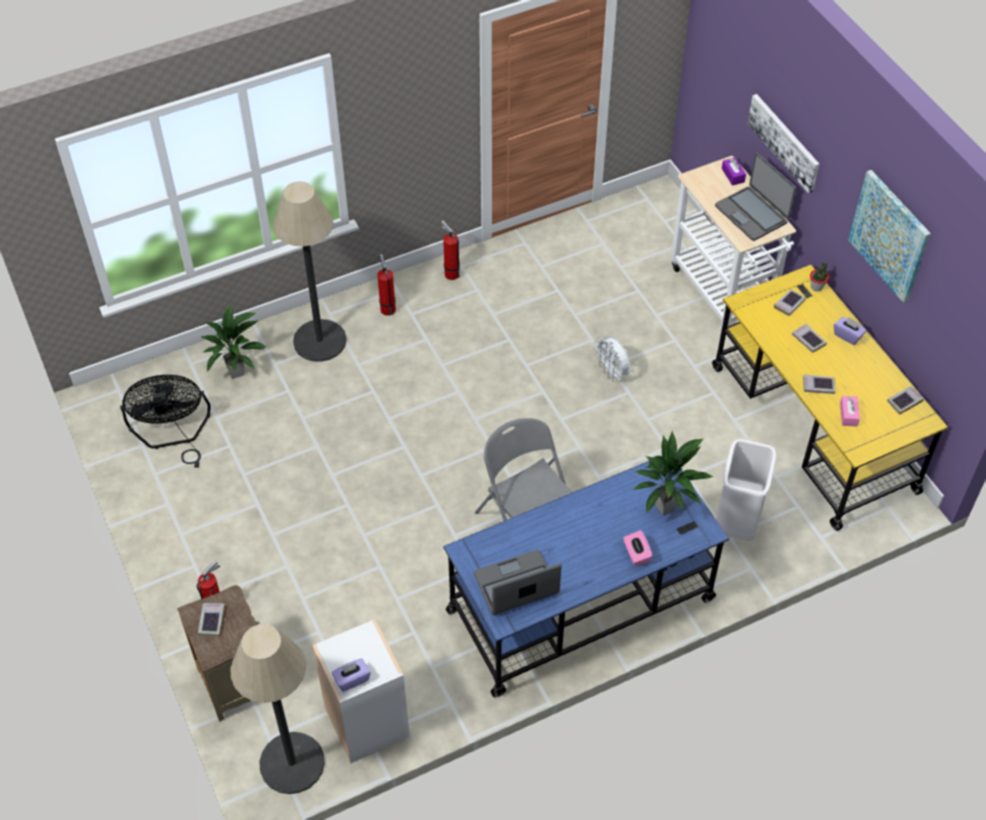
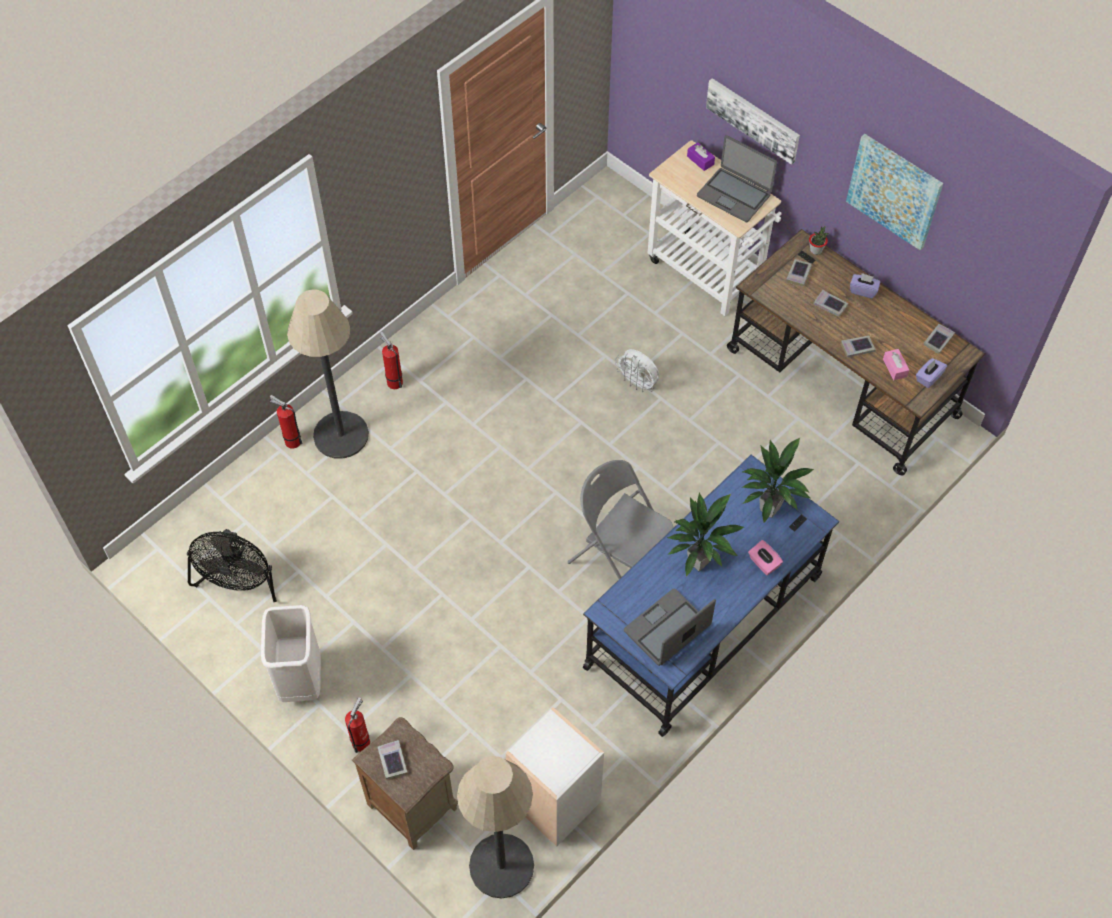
camera: 20 degrees left, 5 degrees up
(174, 435) = (237, 578): black fan -> black fan turned 135 degrees counterclockwise
(237, 372) = (272, 493): potted plant -> potted plant (699, 562)
(352, 679) = (558, 773): purple tissue box -> purple tissue box (928, 377)
(450, 273) = (440, 327): fire extinguisher -> fire extinguisher (291, 440)
(736, 523) = (810, 496): white trash can -> white trash can (300, 680)
(812, 428) = (841, 382): yellow desk -> brown desk

